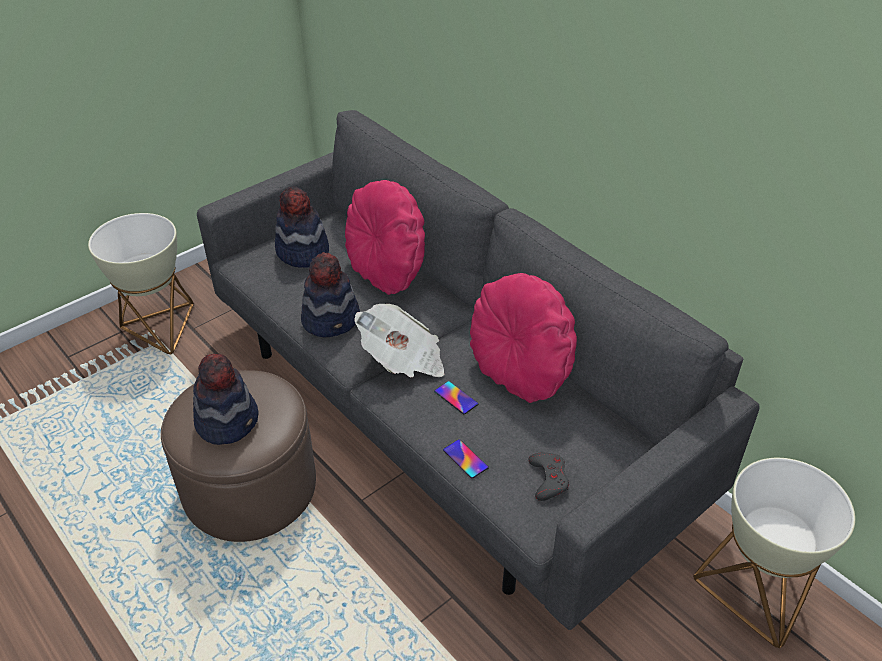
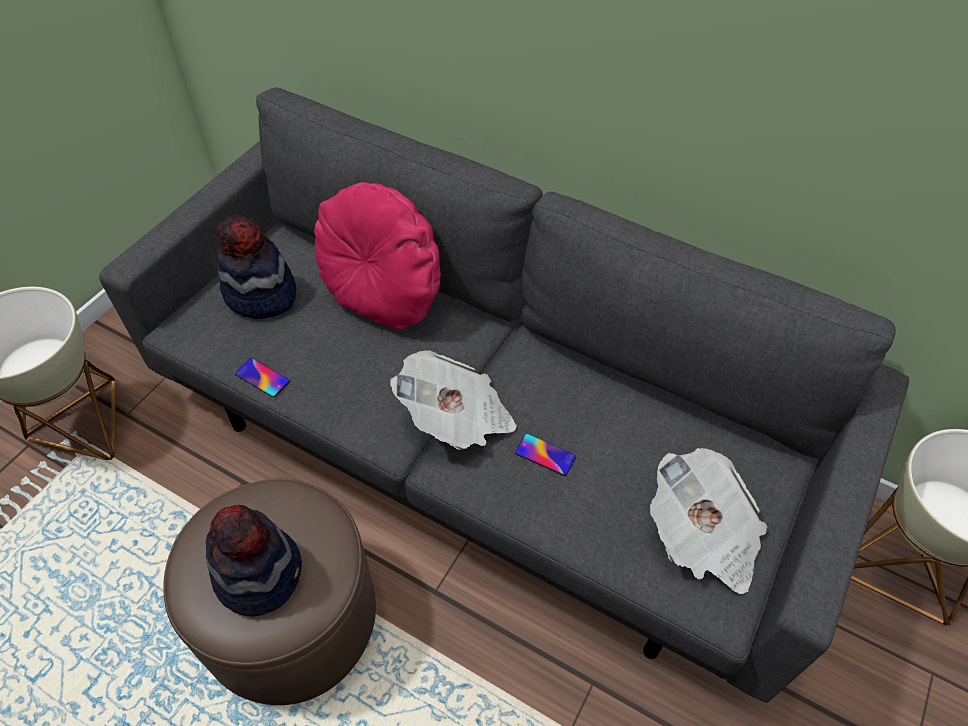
camera: 20 degrees left, 10 degrees up
(331, 319) = (340, 383): hat -> none
(465, 459) = (595, 540): phone -> phone (262, 378)
(518, 376) = (604, 402): pink pillow -> none
(548, 479) = (702, 536): grey game controller -> newspaper

